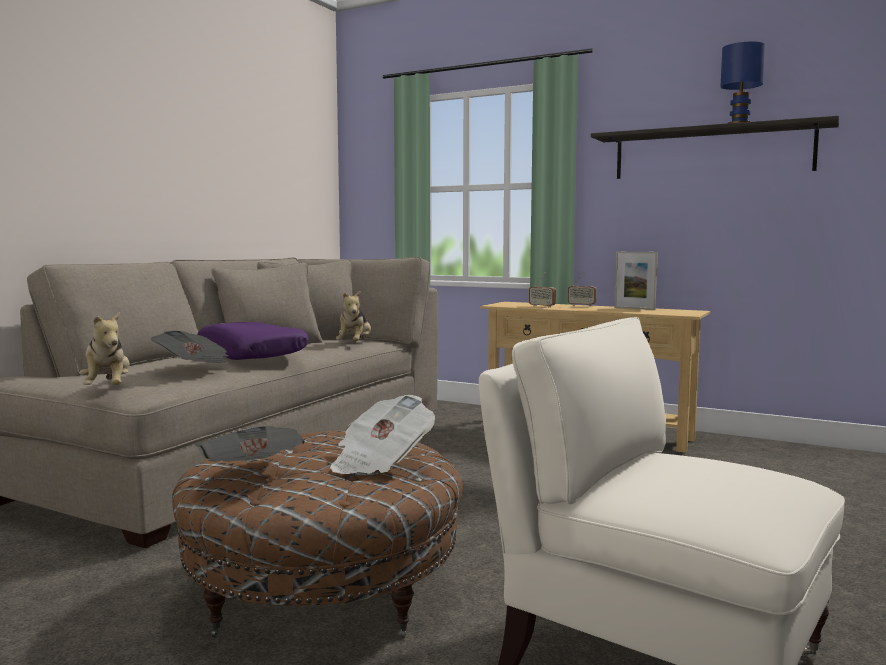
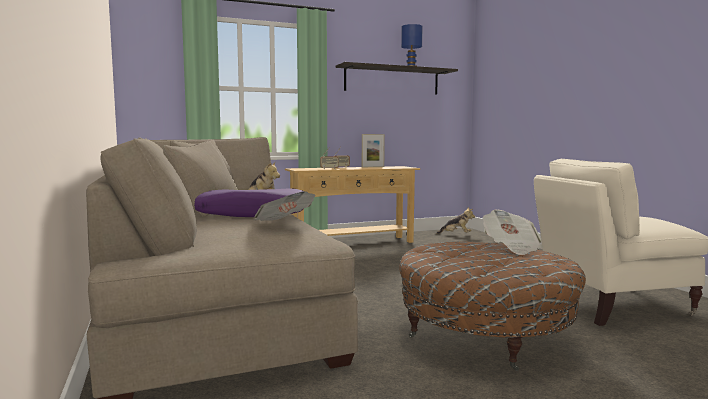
camera: 50 degrees left, 0 degrees up
(108, 389) = (298, 244): plush toy -> plush toy (456, 235)
(252, 474) = (505, 265): newspaper -> none

